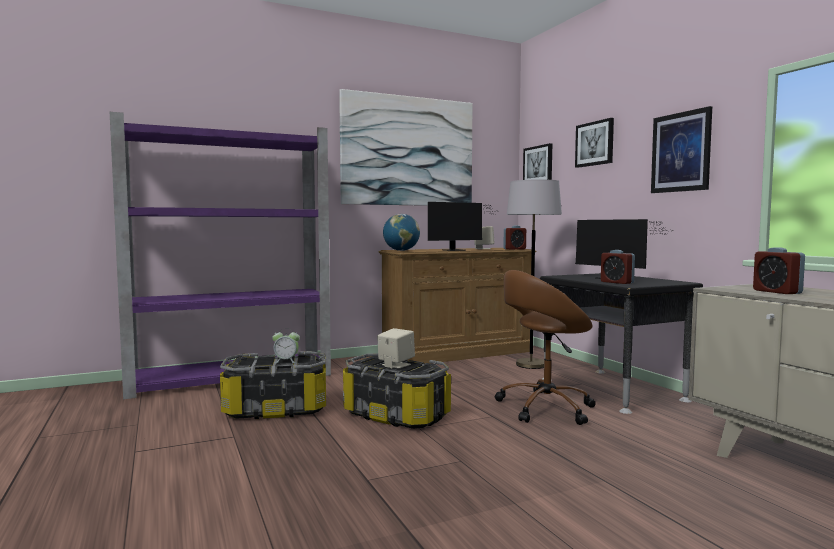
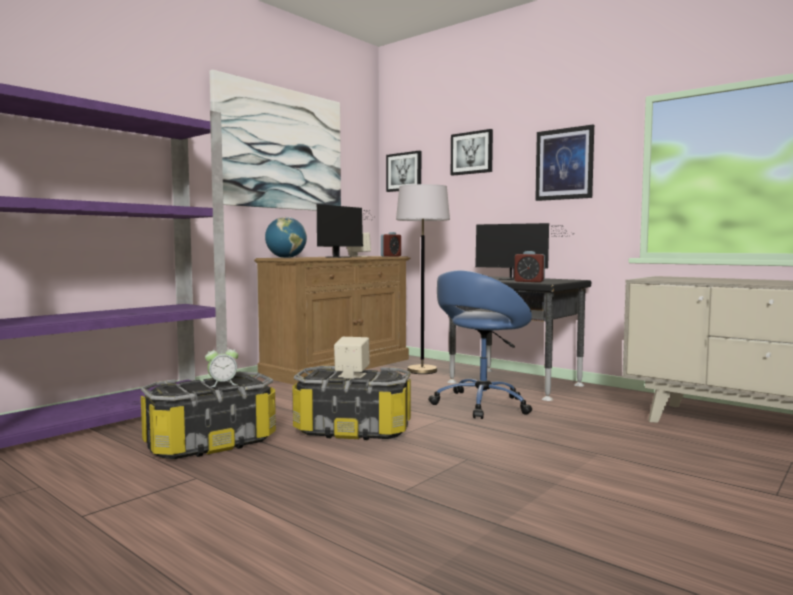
camera: 25 degrees left, 0 degrees up
(543, 408) = (480, 405): brown office chair -> blue office chair
(777, 292) = (690, 279): alarm clock -> none

